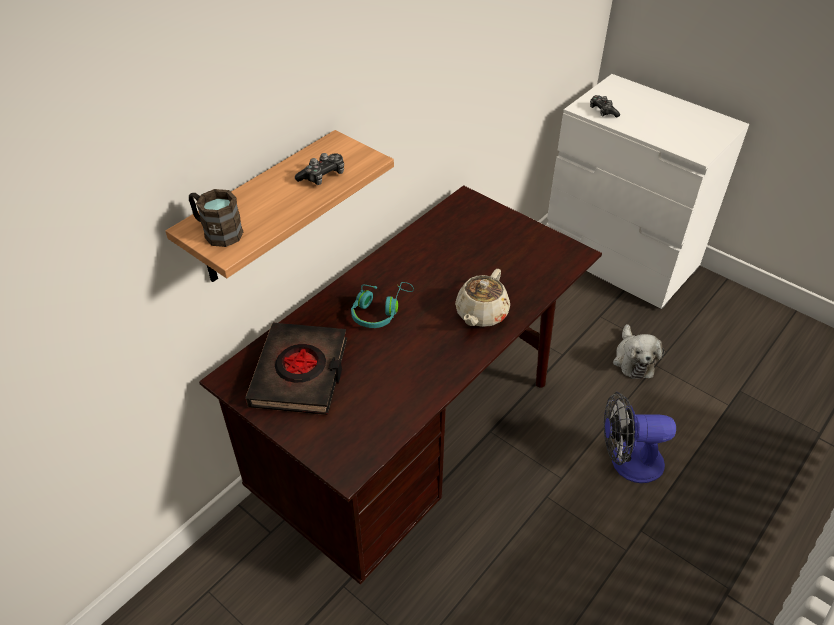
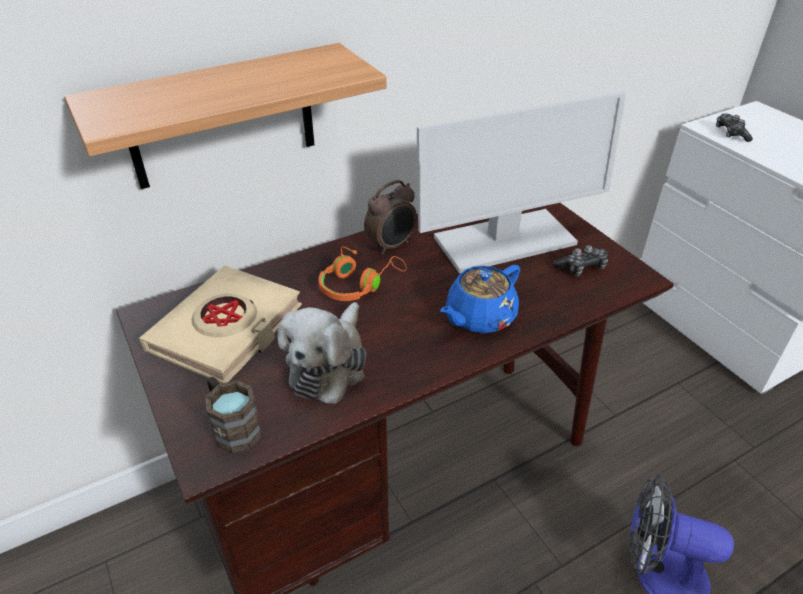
camera: 20 degrees right, 5 degrees down
(217, 232) = (116, 106): brown mug -> brown mug (233, 427)
(300, 373) = (227, 329): black book -> beige book
(323, 176) = (286, 77): game controller -> game controller (581, 267)
(380, 311) = (358, 285): turquoise headphones -> orange headphones
(388, 271) = (392, 246): none -> alarm clock
(471, 247) = (504, 242): none -> monitor
(481, 314) = (479, 317): beige teapot -> blue teapot
(633, 359) = (706, 445): plush toy -> plush toy (328, 364)

